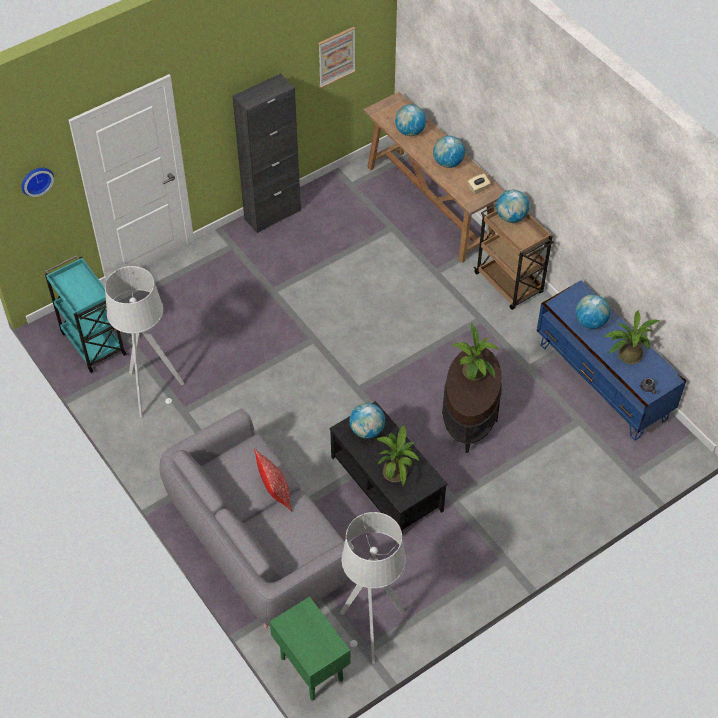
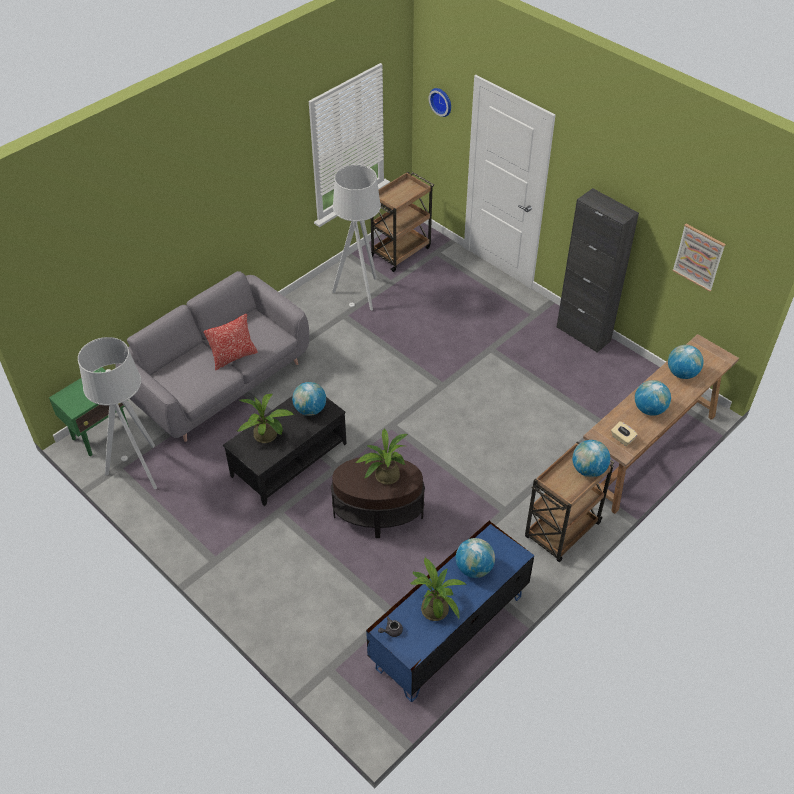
camera: 80 degrees right, 5 degrees down
(92, 342) = (401, 251): turquoise cart -> brown cart

